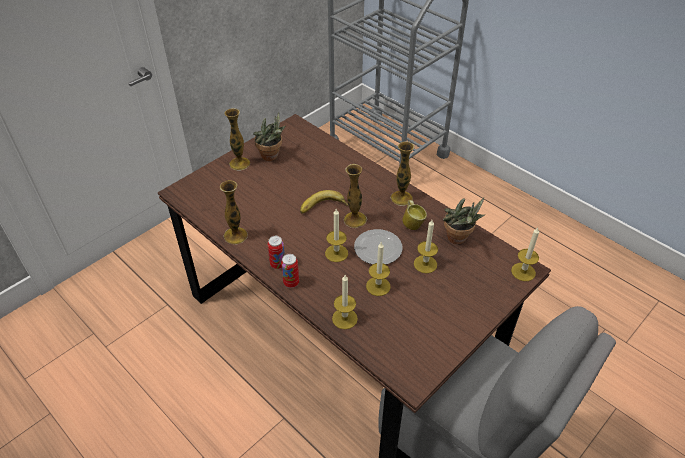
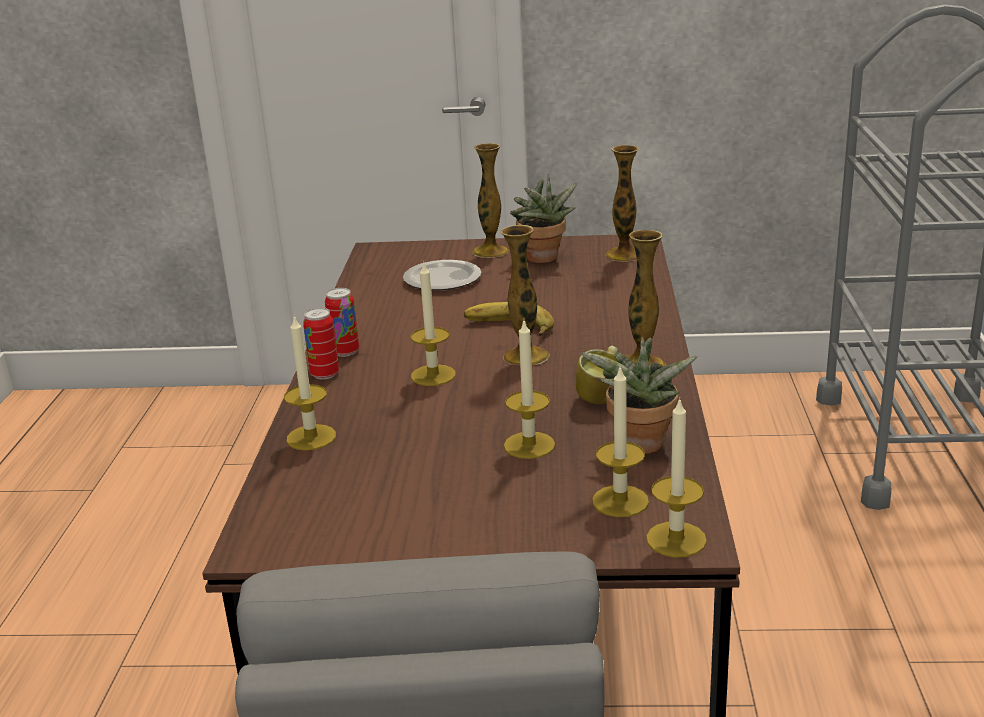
camera: 50 degrees right, 20 degrees down
(235, 235) = (355, 307): vase -> vase (624, 254)
(377, 248) = (495, 396): plate -> plate (441, 278)
(378, 286) = (416, 431): candle -> candle (620, 501)

